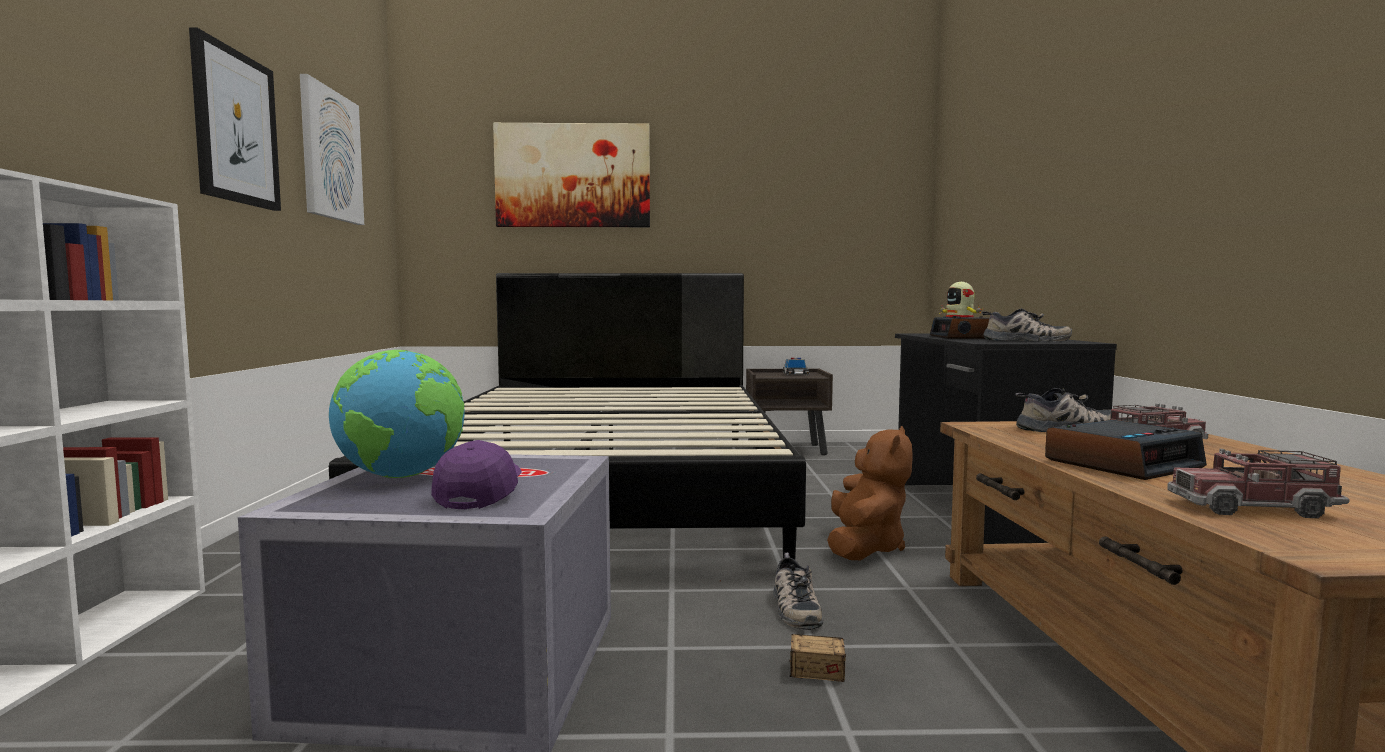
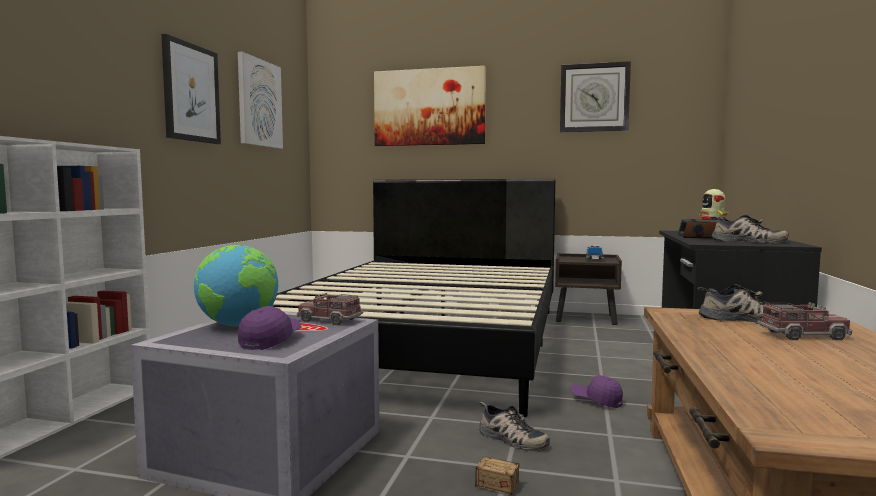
camera: 15 degrees right, 0 degrees up
(787, 172) = (594, 98): none -> wall clock
(793, 607) = (510, 439): shoe -> shoe turned 60 degrees counterclockwise
(865, 547) = (596, 400): brown plush toy -> purple cap
(1122, 463) = (741, 351): alarm clock -> none
(1251, 507) = (791, 394): toy truck -> toy truck (329, 320)

